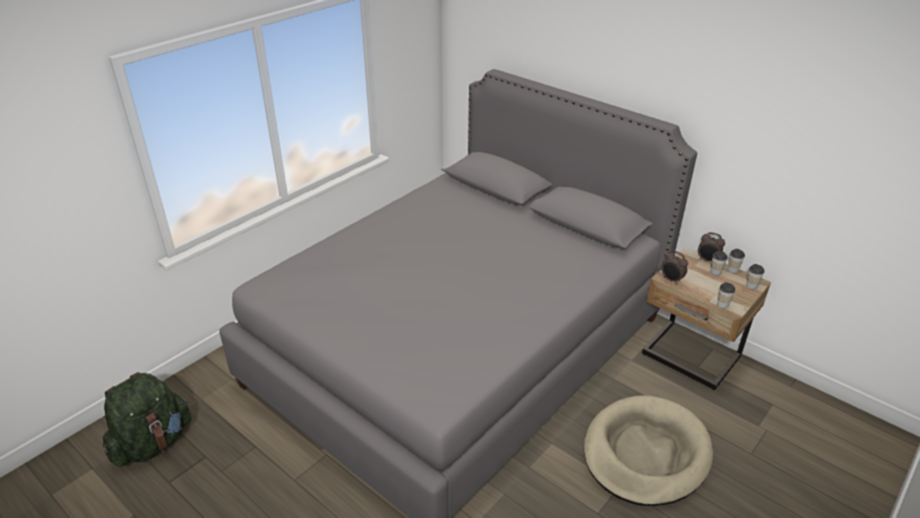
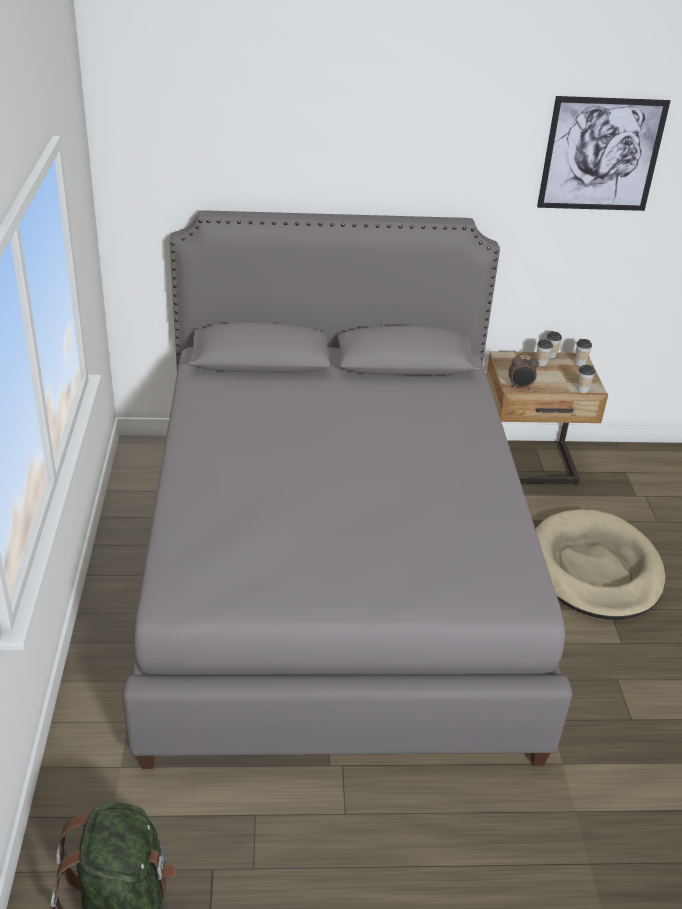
camera: 45 degrees left, 0 degrees up
(707, 260) = (522, 355): alarm clock -> none
(804, 97) = (601, 154): none -> picture

